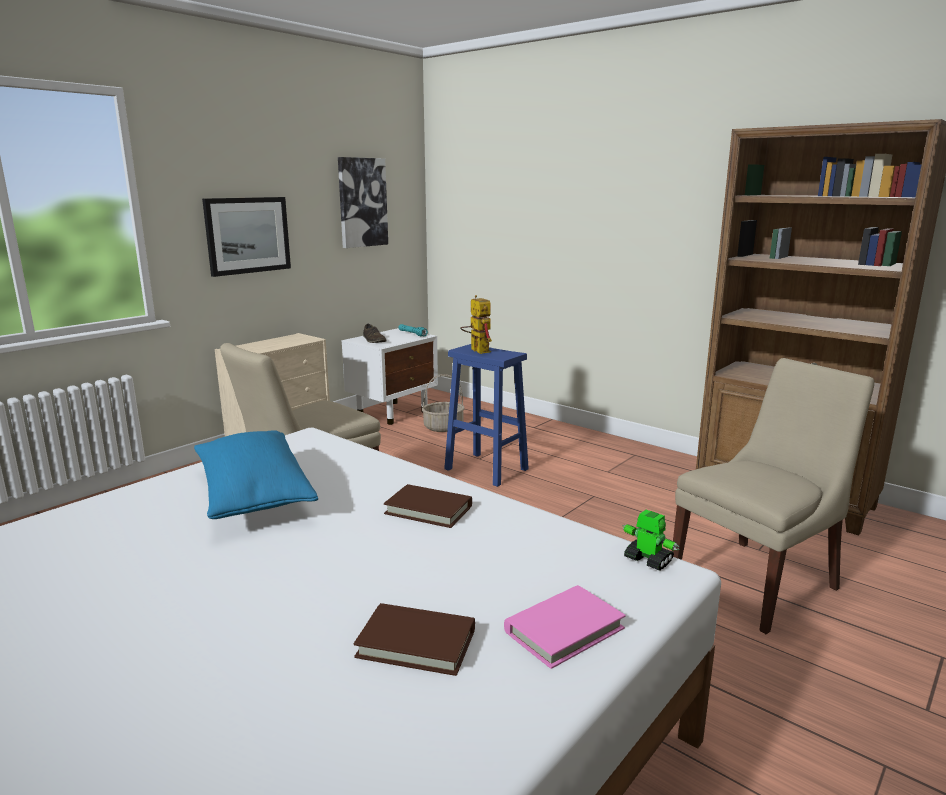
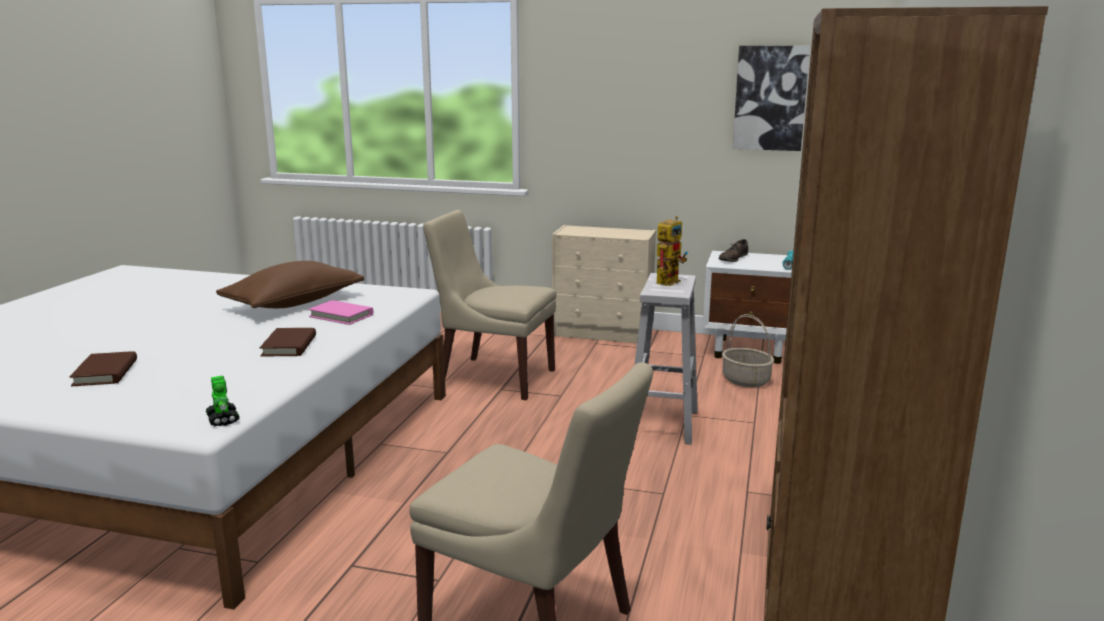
camera: 65 degrees right, 0 degrees up
(247, 235) = (615, 124): picture -> none
(253, 495) = (294, 303): blue pillow -> brown pillow
(485, 469) = (662, 423): blue stool -> white stool
(564, 630) = (118, 404): pink book -> pink book (341, 316)
(647, 560) = (223, 419): toy robot -> toy robot turned 45 degrees counterclockwise

